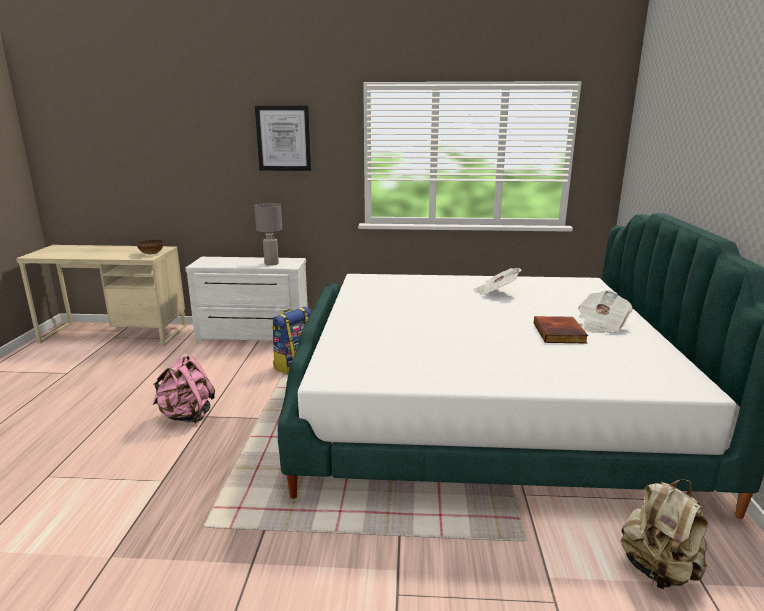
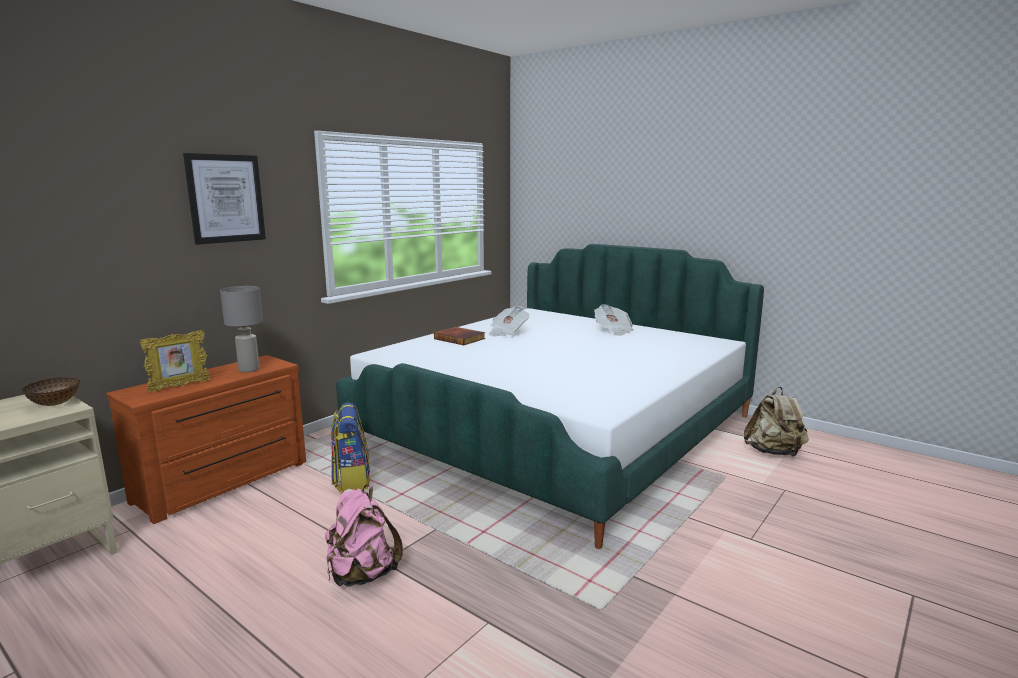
camera: 55 degrees left, 5 degrees down
(225, 262) = (179, 386): none -> picture frame
(252, 335) = (225, 482): white dresser -> brown dresser
(560, 333) = (611, 341): book -> book (460, 338)

